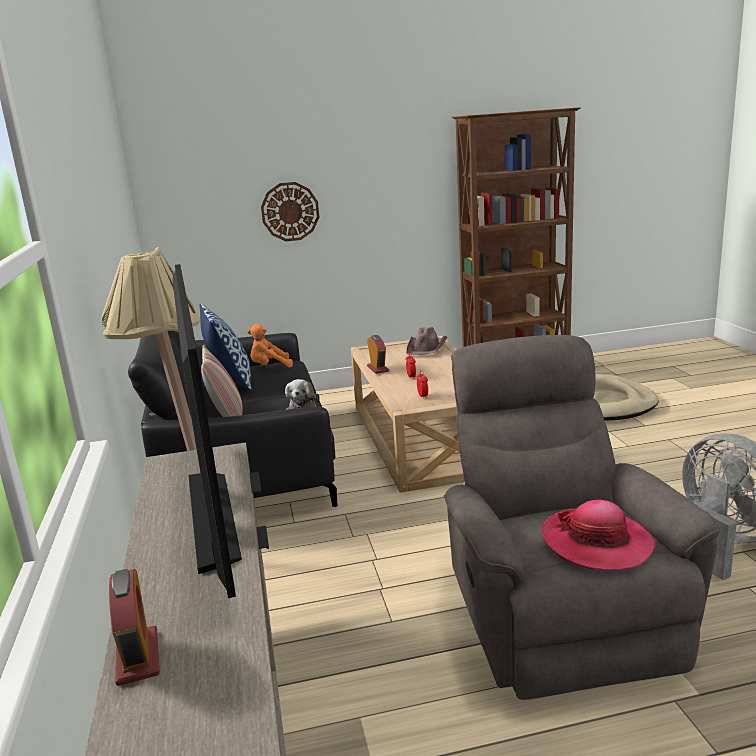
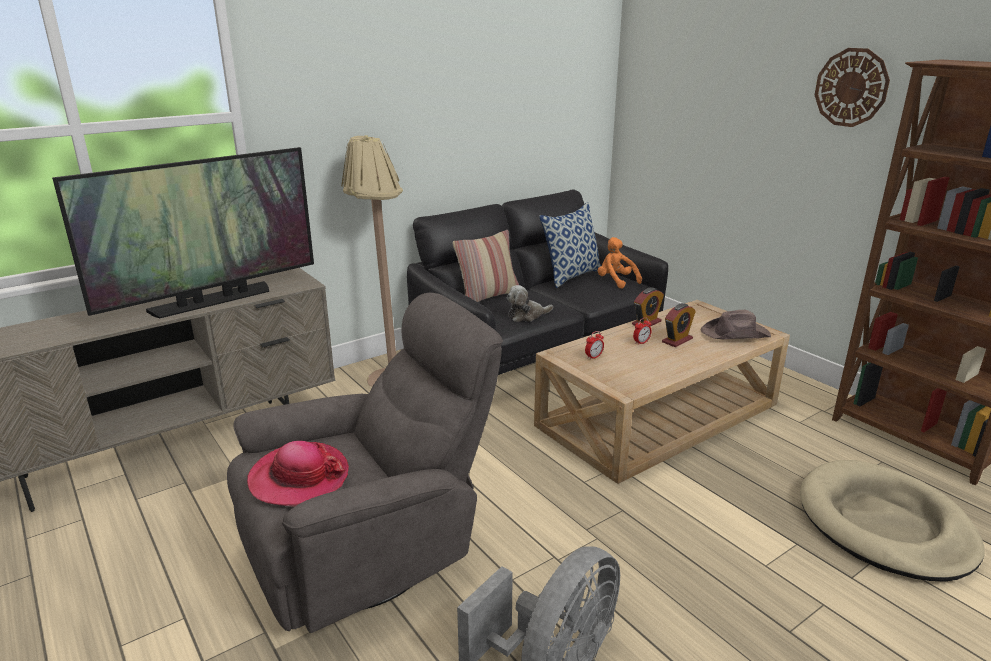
camera: 65 degrees right, 5 degrees up
(138, 657) = (73, 317): alarm clock -> alarm clock (677, 340)
(290, 211) = (727, 141): wall clock -> wall clock (851, 87)

